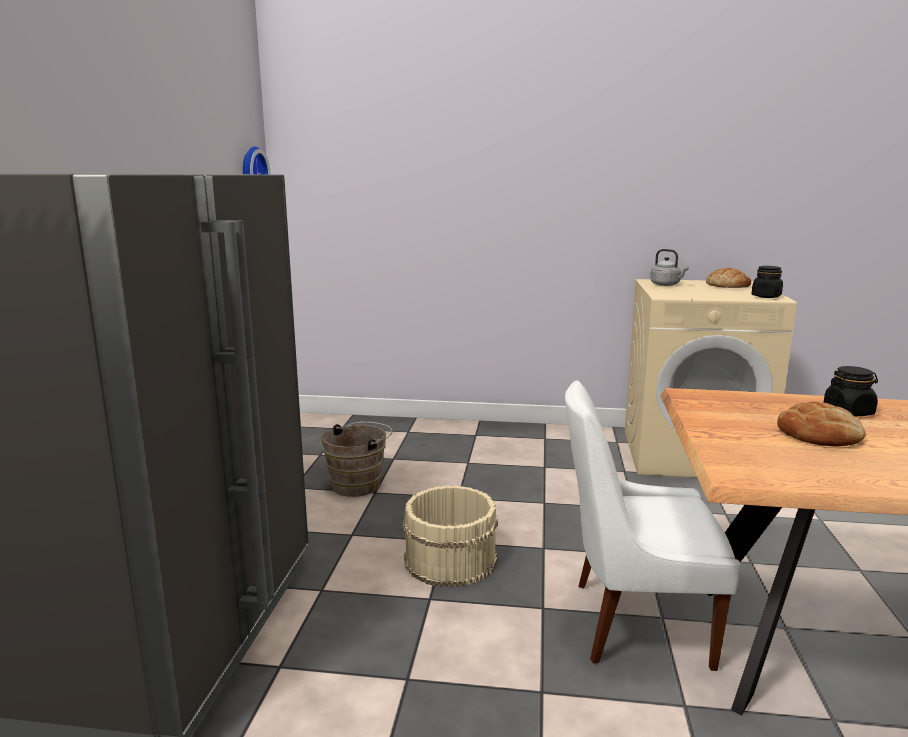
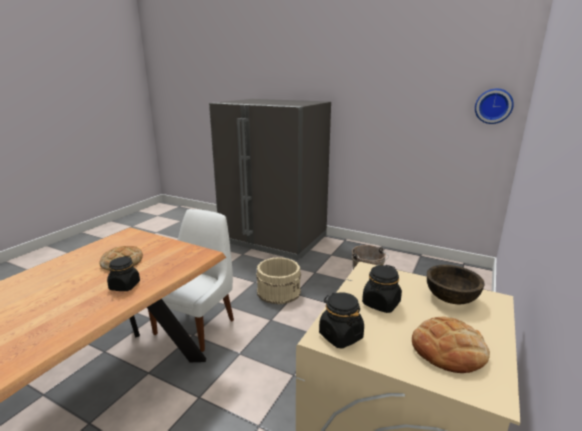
camera: 110 degrees right, 5 degrees up
(666, 285) = (451, 298): grey kettle -> brown bowl
(708, 293) = (381, 304): none -> black jar

